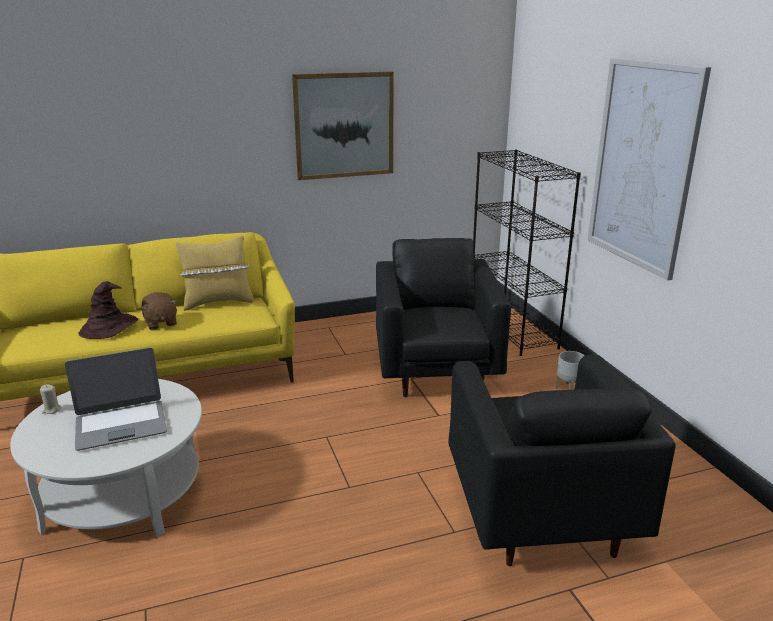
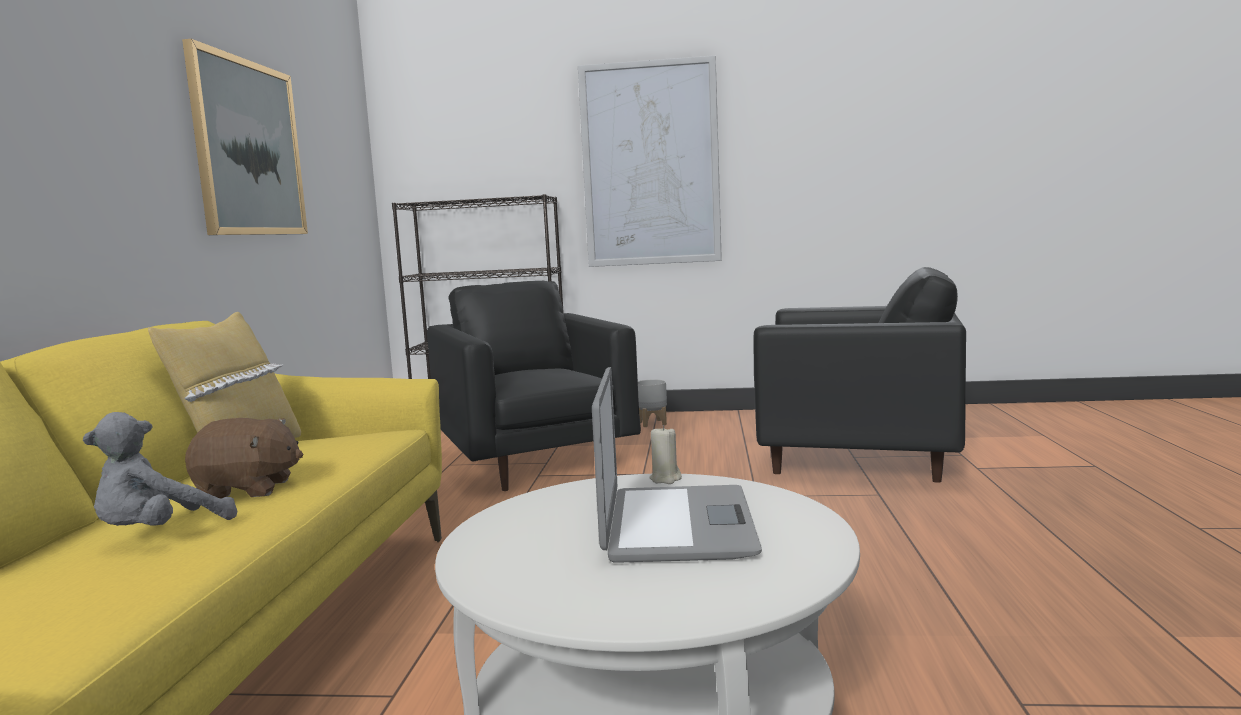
camera: 65 degrees left, 15 degrees down
(51, 410) = (523, 594): beige candle -> beige candle (665, 479)
(109, 327) = (159, 533): brown hat -> grey plush toy
(436, 369) = (535, 462): black armchair -> black armchair turned 45 degrees clockwise

